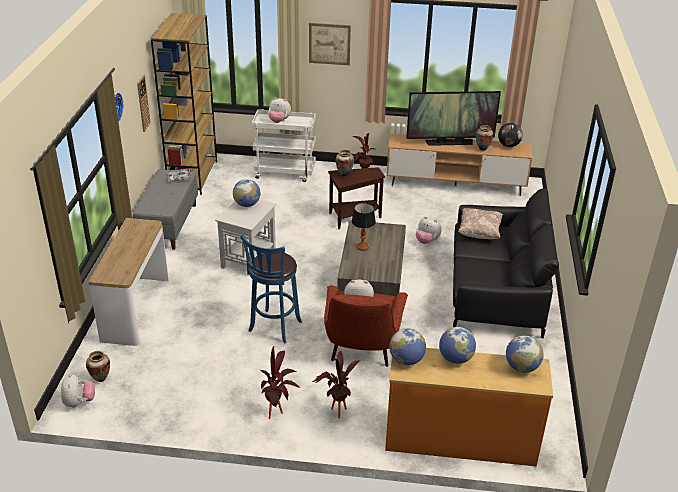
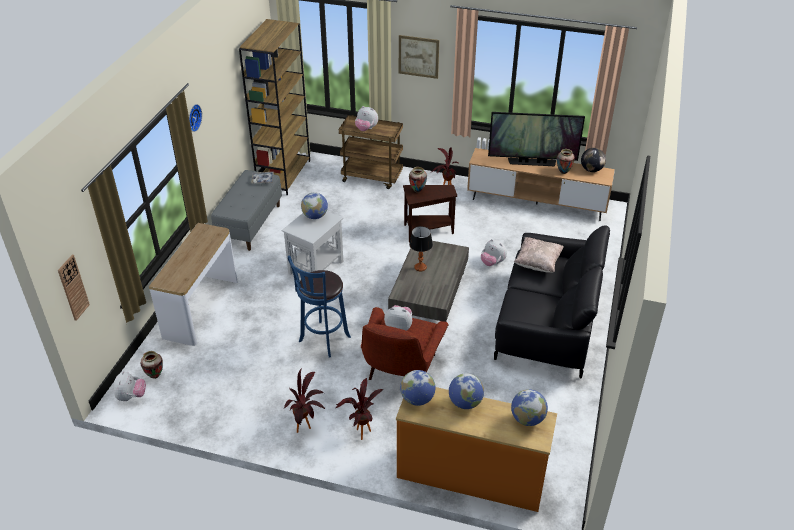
camera: 10 degrees right, 5 degrees up
(143, 103) = (228, 109): wall clock -> wall clock (73, 287)
(285, 172) = (372, 177): white cart -> brown cart

